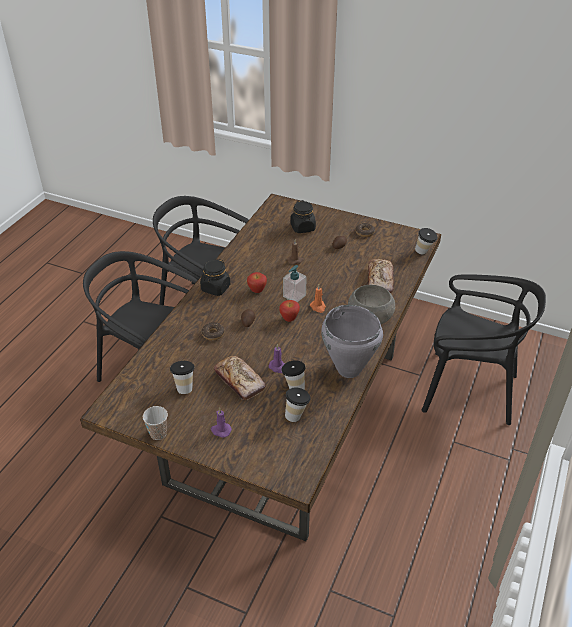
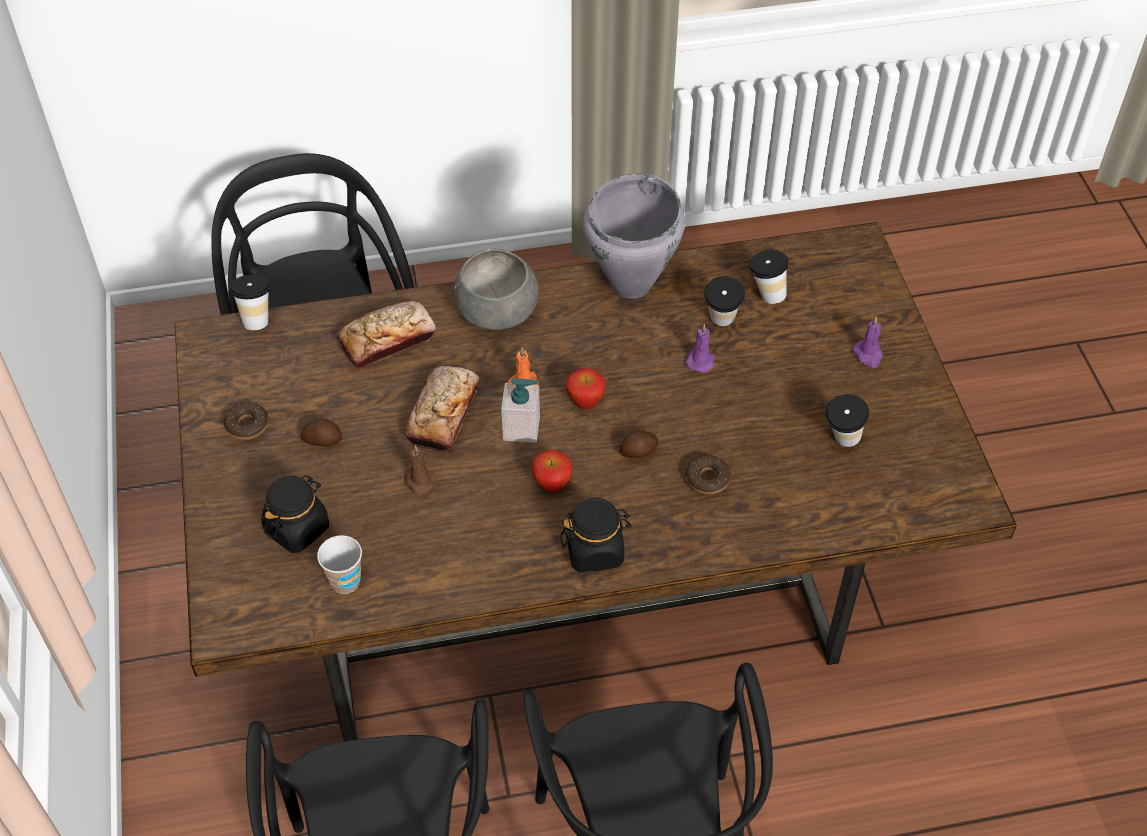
camera: 125 degrees left, 10 degrees up
(158, 433) = (942, 415): cup -> cup (345, 581)
(239, 381) = (768, 387): bread -> bread (443, 414)

